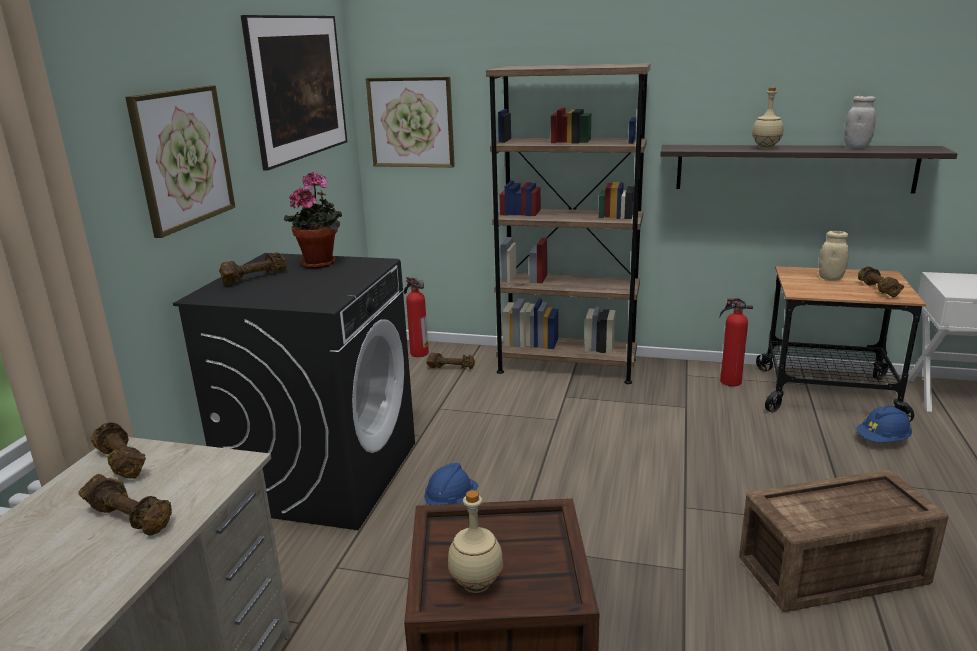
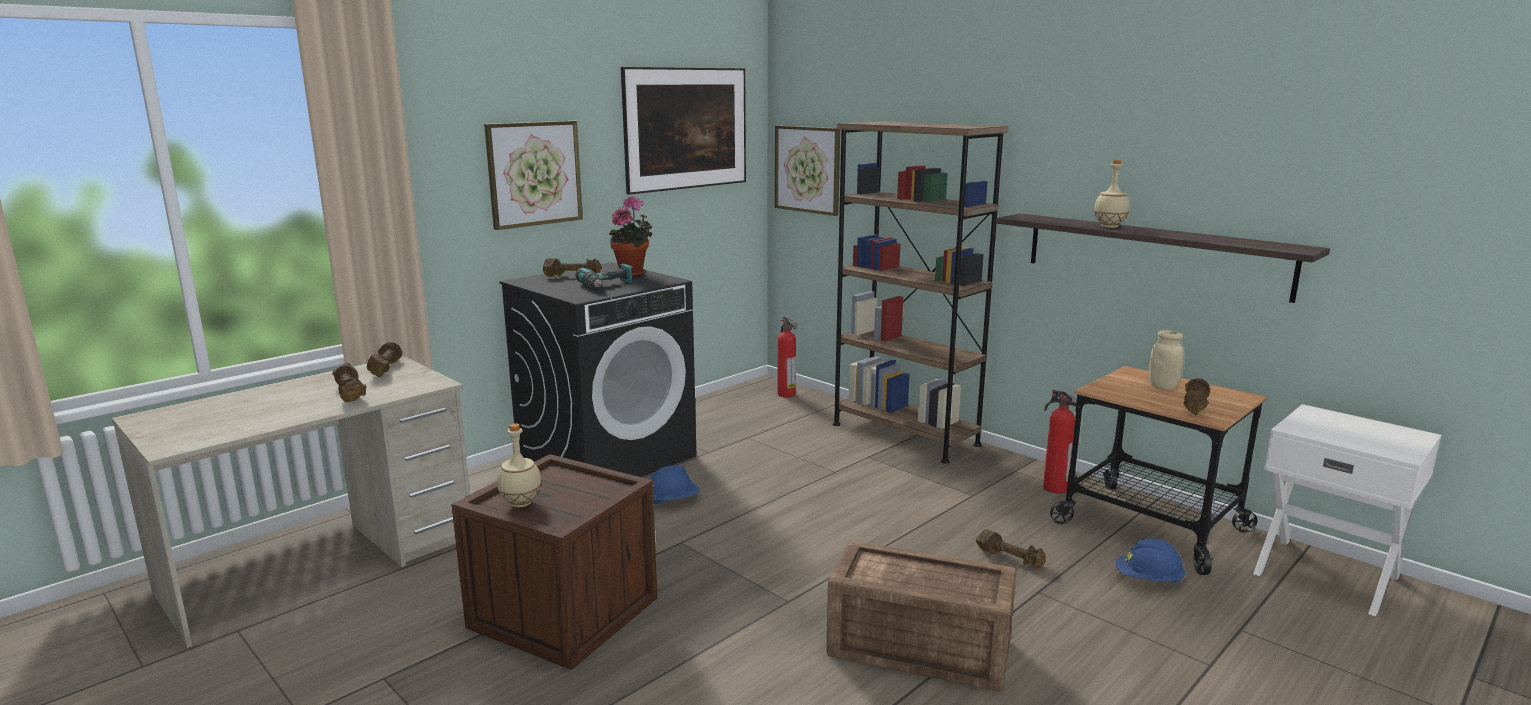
camera: 30 degrees right, 5 degrees down
(323, 282) = (607, 286): none -> power drill
(451, 368) = (798, 411): brown dumbbell -> brown dumbbell (1010, 558)
(856, 147) = (1214, 237): white jar -> none

